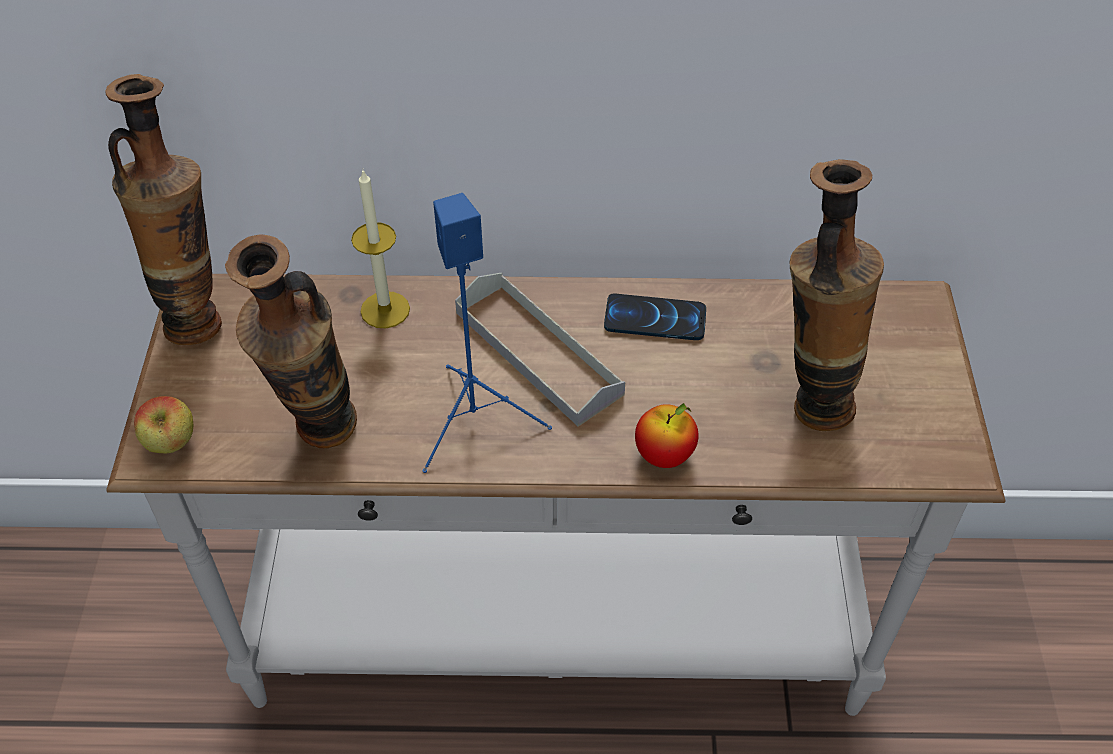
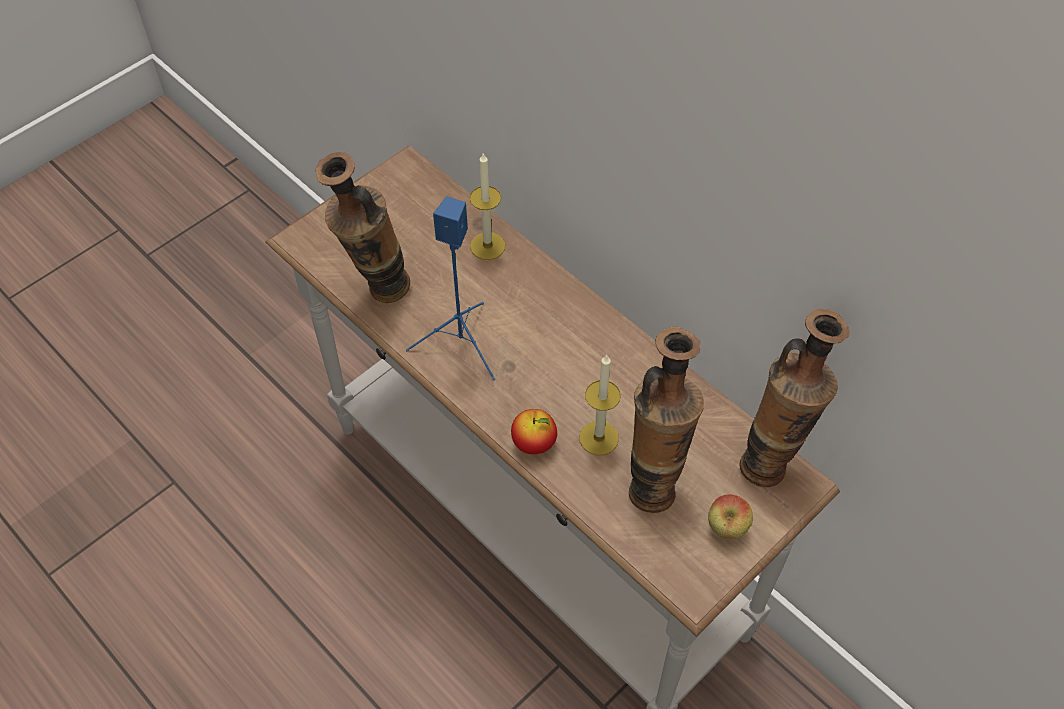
camera: 45 degrees right, 5 degrees up
(172, 444) = (312, 240): apple -> apple (727, 528)
(198, 315) = (395, 178): vase -> vase (772, 460)
(538, 353) = (537, 333): grey tray -> none
(655, 319) = (624, 365): phone -> none
(715, 401) = (598, 438): none -> candle

